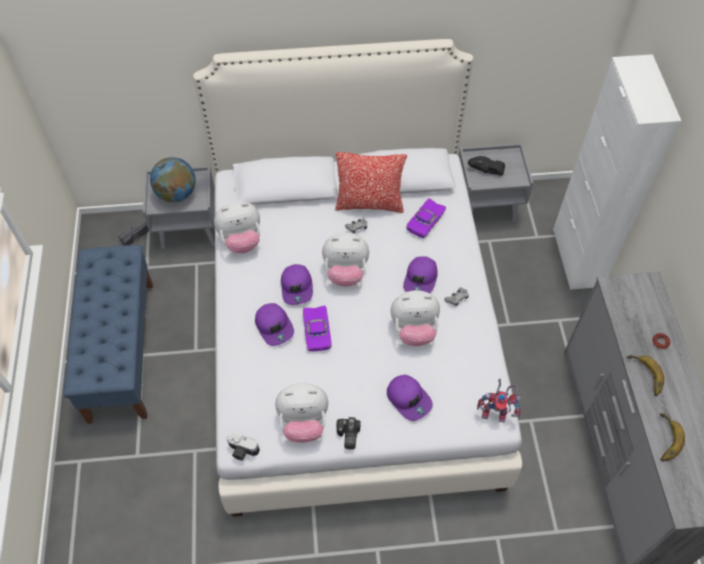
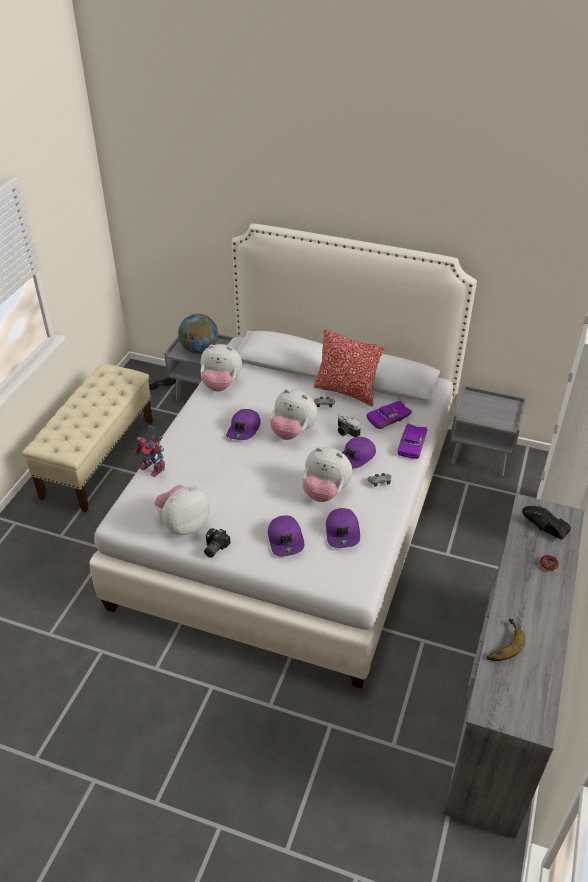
camera: 25 degrees right, 15 degrees down
(121, 350) = (99, 458): blue bench -> beige bench
(242, 451) = (120, 526): camera -> camera (346, 432)
(274, 326) = (207, 450): purple cap -> purple cap (343, 532)
(303, 422) = (183, 524): plush toy -> plush toy turned 120 degrees clockwise
(318, 331) = (240, 464): purple toy car -> purple toy car (413, 445)
(486, 172) = (479, 410): black shoe -> black shoe (543, 529)
(496, 412) = (360, 579): toy robot -> toy robot (154, 469)
(643, 376) = (513, 585): banana -> none

